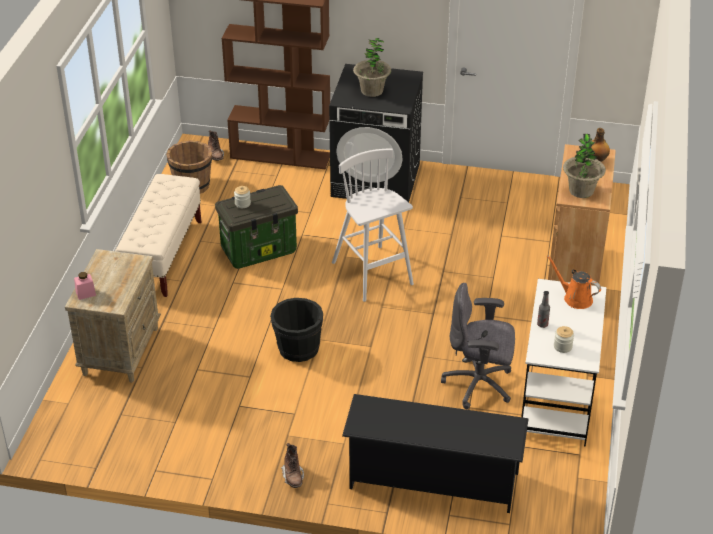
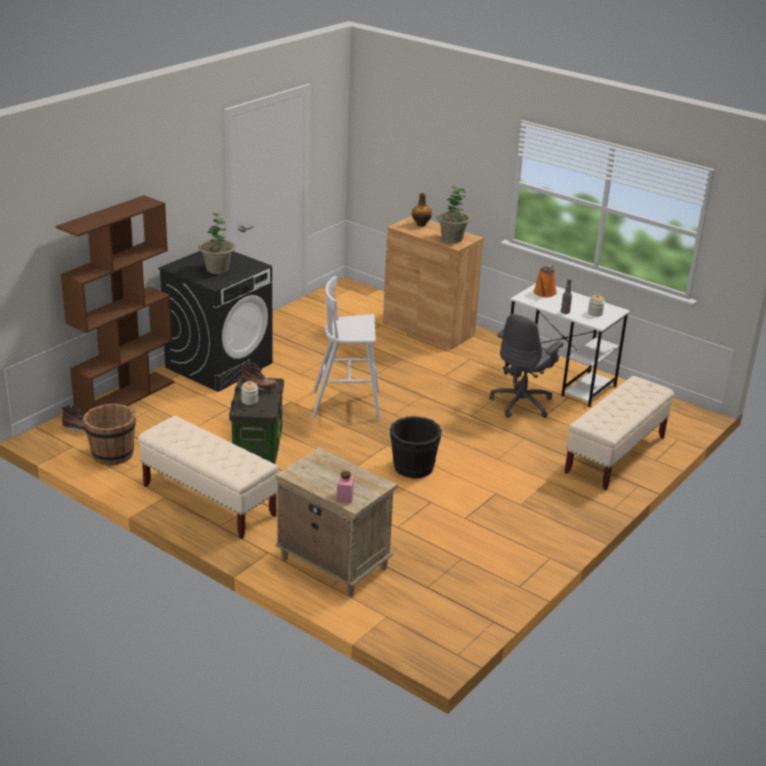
camera: 65 degrees left, 10 degrees down
(293, 476) = (572, 516): brown boot -> brown boot (258, 388)
(432, 480) = (615, 455): black shoe rack -> beige bench
(575, 298) = (544, 293): orange watering can -> orange watering can turned 45 degrees counterclockwise

